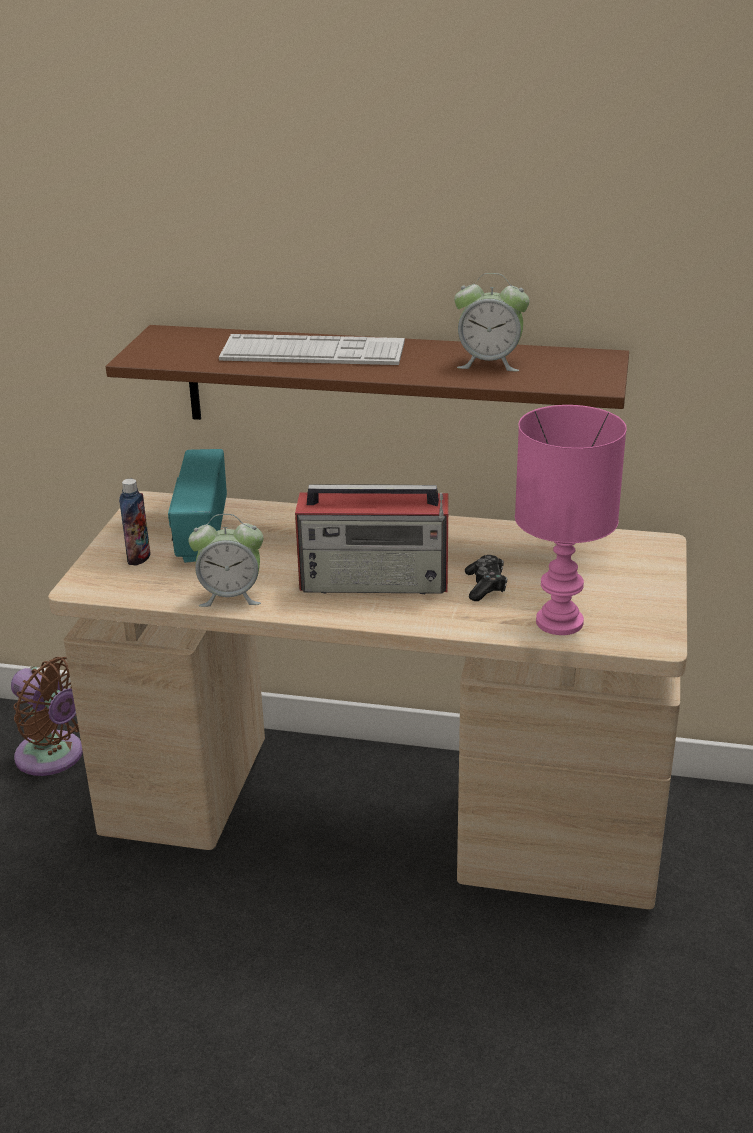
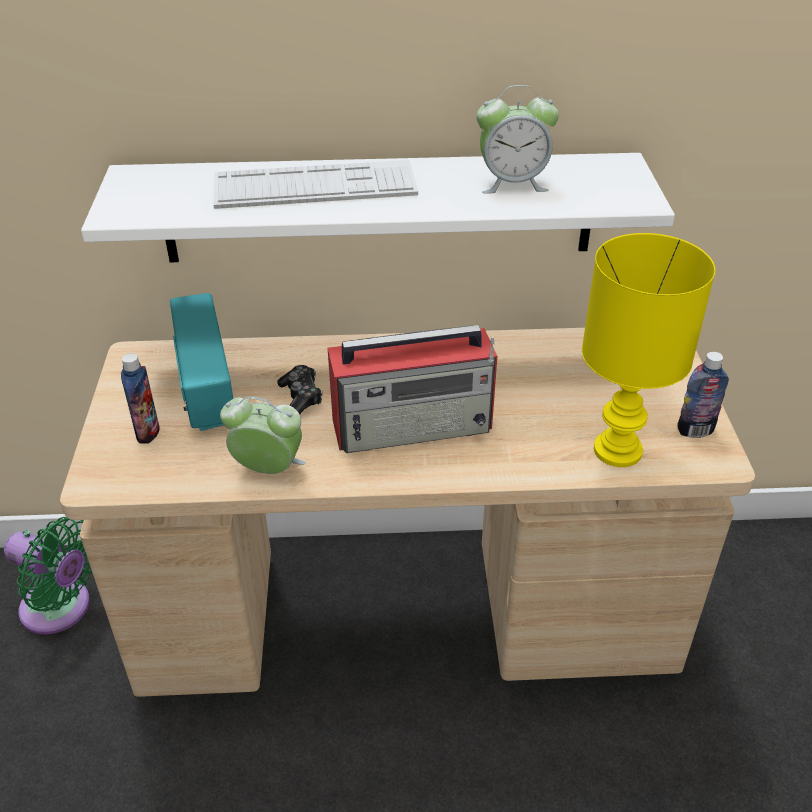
camera: 15 degrees left, 10 degrees up
(54, 757) = (61, 609): brown fan -> green fan
(230, 596) = (268, 469): alarm clock -> alarm clock turned 150 degrees counterclockwise
(381, 384) = (378, 208): brown shelf -> white shelf
(485, 586) = (526, 415): game controller -> game controller (301, 398)
(558, 621) = (616, 449): pink table lamp -> yellow table lamp
(646, 617) = (695, 430): none -> bottle

